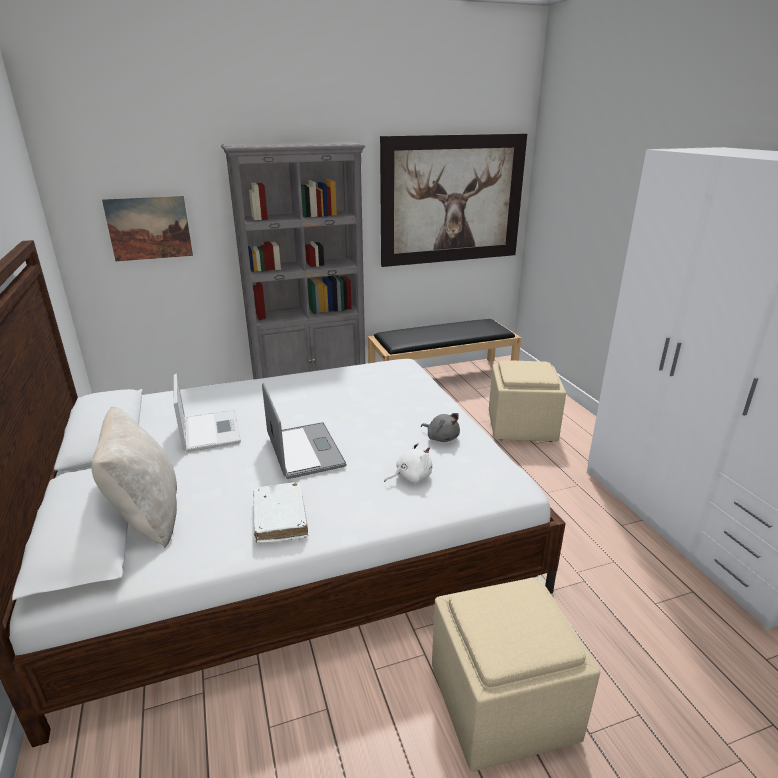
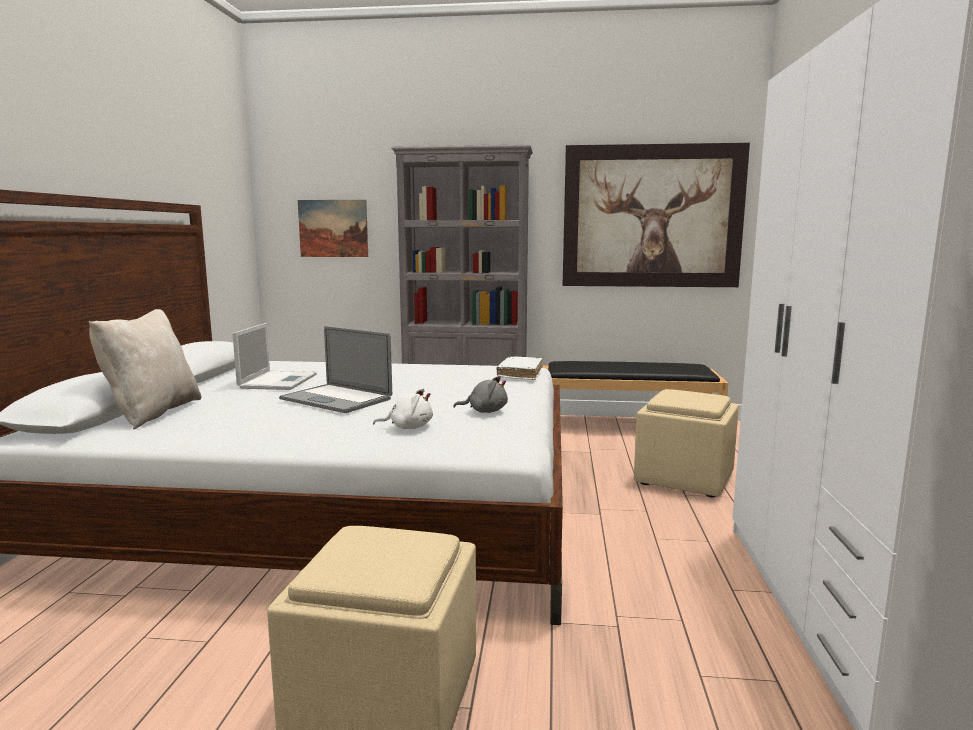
camera: 25 degrees right, 15 degrees down
(280, 518) = (246, 430): white book -> white book (520, 374)
(305, 450) = (336, 399): laptop -> laptop turned 120 degrees clockwise
(441, 437) = (485, 411): grey plush toy -> grey plush toy turned 60 degrees counterclockwise

